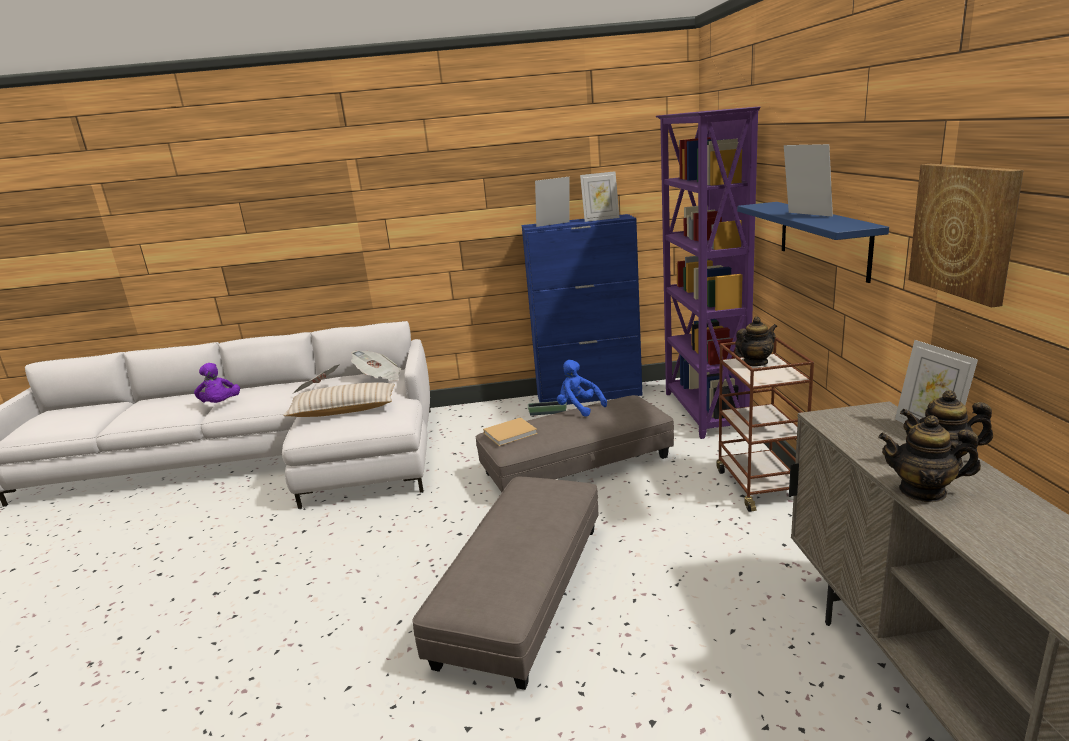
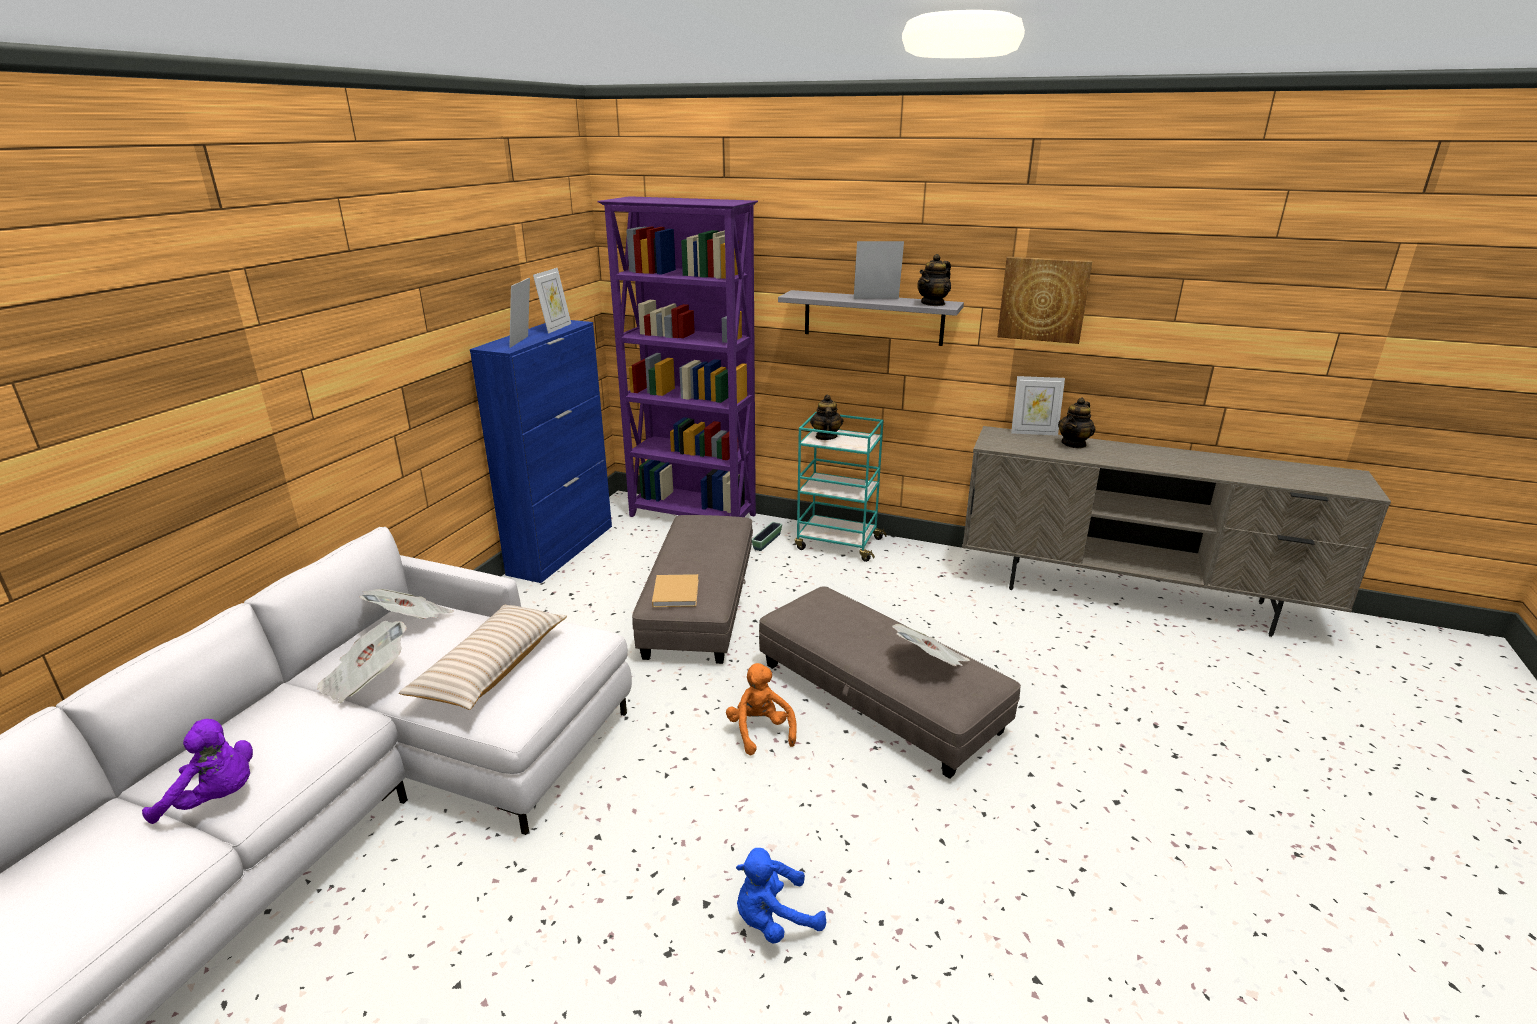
camera: 65 degrees left, 5 degrees up
(437, 549) = (760, 731): none -> orange plush toy
(500, 570) = (930, 663): none -> newspaper
(547, 413) = (561, 583): planter -> planter (767, 542)
(578, 408) = (673, 544): blue plush toy -> blue plush toy (774, 920)
(759, 486) = (837, 544): brown cart -> turquoise cart
(823, 238) = (873, 317): blue shelf -> grey shelf
(923, 491) = (1103, 458): teapot -> teapot (933, 303)

